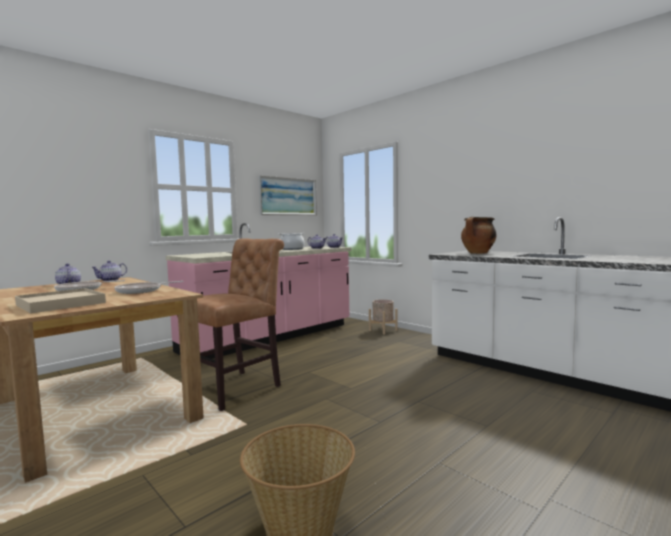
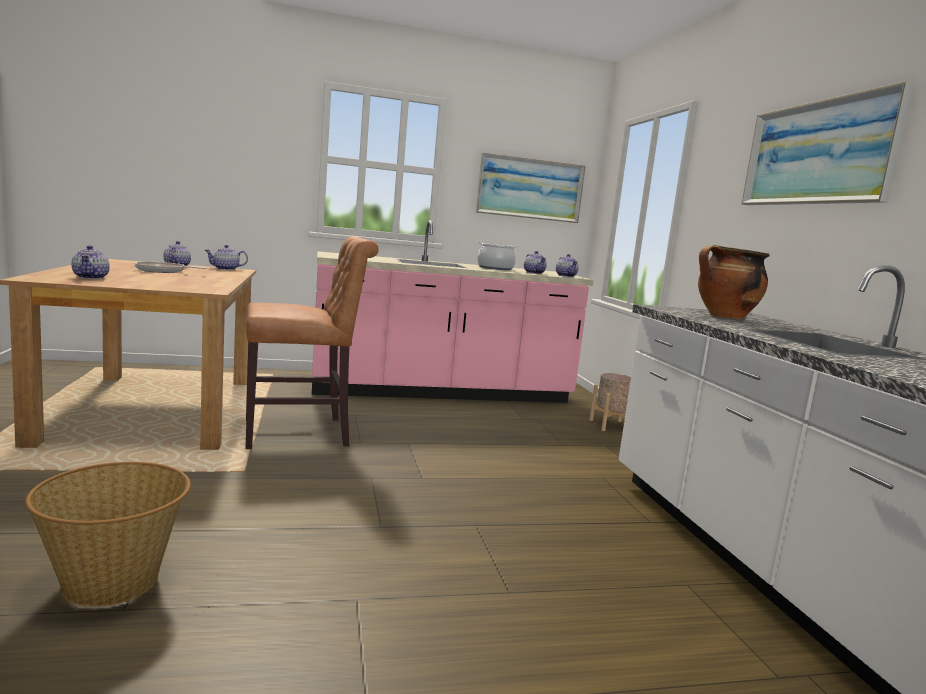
camera: 30 degrees right, 5 degrees up
(61, 304) = (91, 277): beige tray -> teapot
(141, 291) = (196, 282): frying pan -> none
(491, 167) = (817, 153): none -> picture

